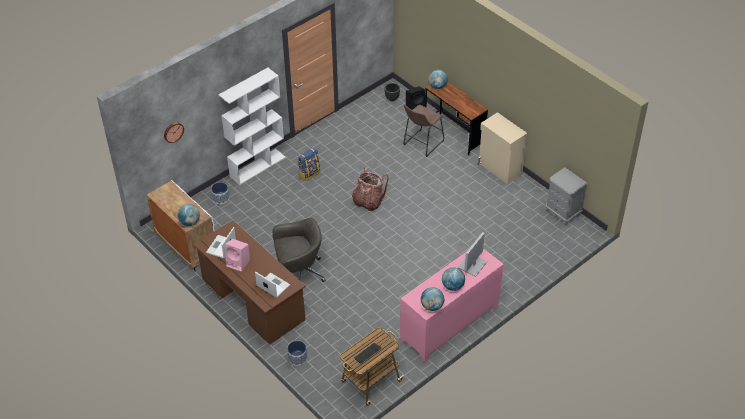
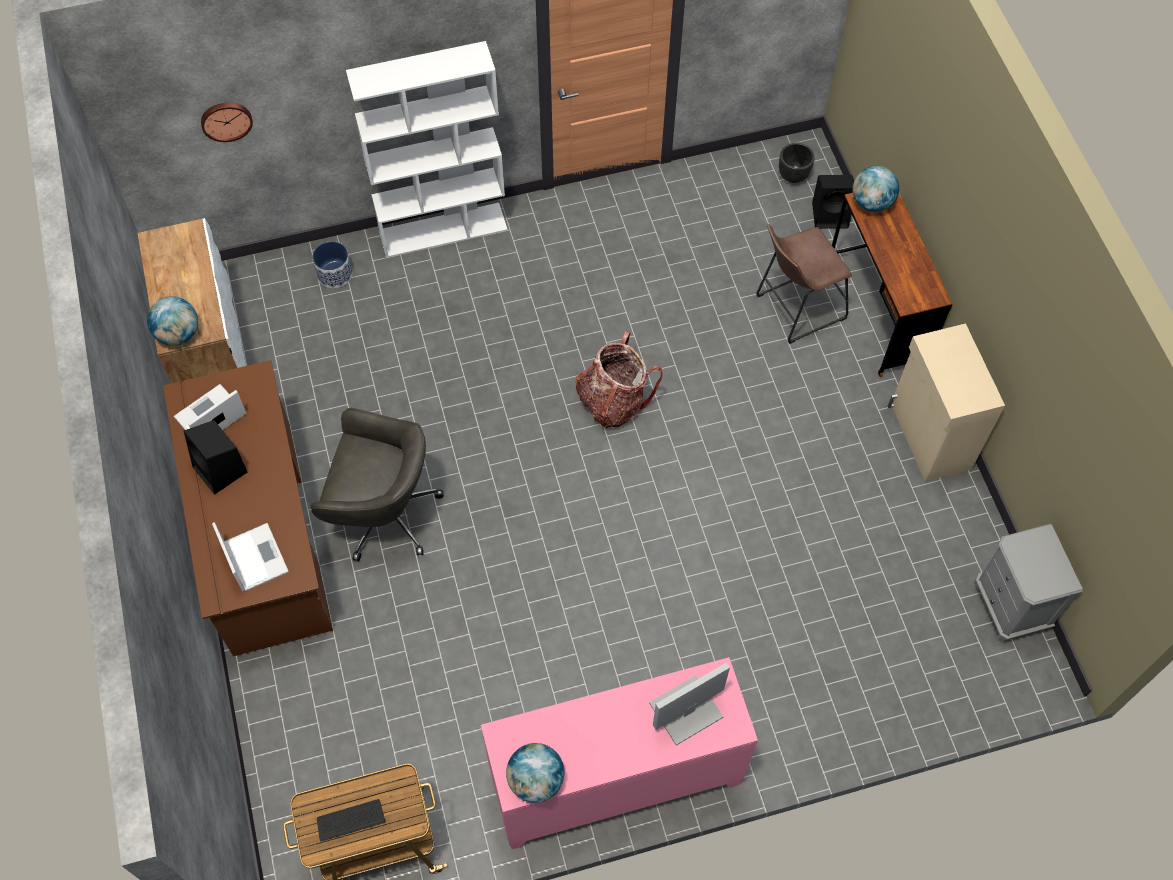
camera: 25 degrees right, 15 degrees up
(238, 263) = (221, 470): pink speaker -> black speaker
(297, 358) = (269, 714): planter -> none
(309, 173) = (532, 286): backpack -> none
(453, 286) = (611, 748): globe -> none

